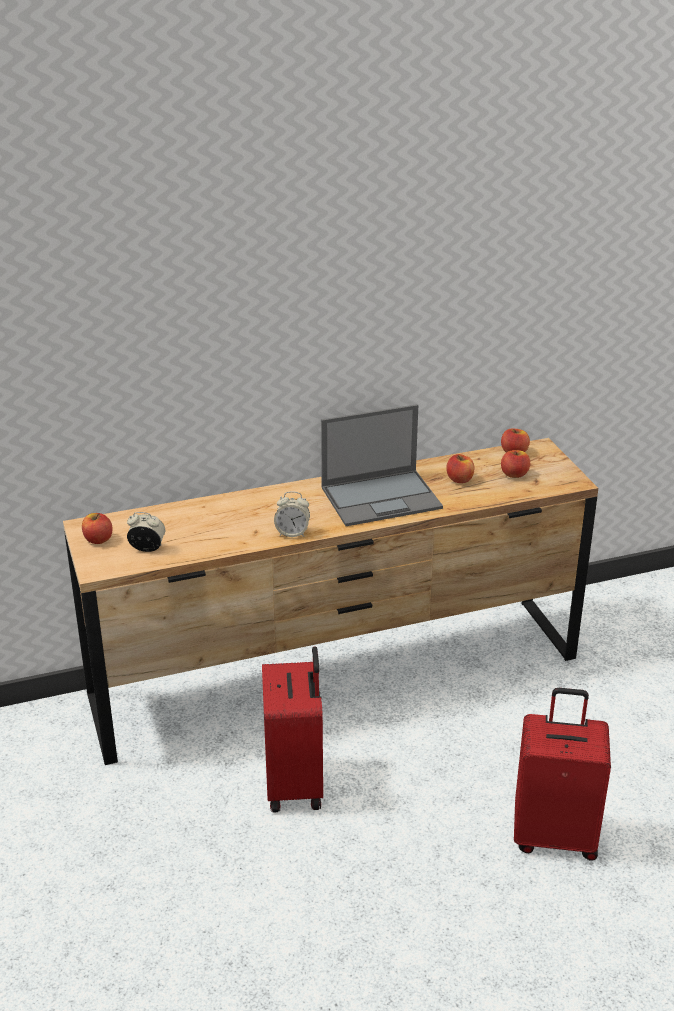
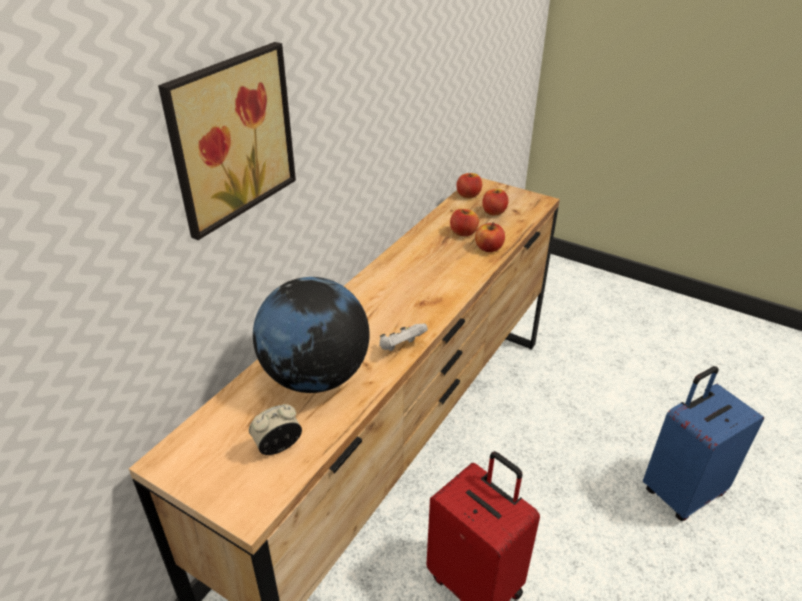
camera: 40 degrees left, 5 degrees up
(98, 539) = (205, 468): apple -> apple (489, 248)
(196, 322) = (228, 137): none -> picture
(215, 523) = (315, 376): none -> globe
(292, 533) = (401, 347): alarm clock -> white game controller
(382, 497) = (429, 275): laptop -> none
(555, 835) = (681, 491): red suitcase -> blue suitcase

